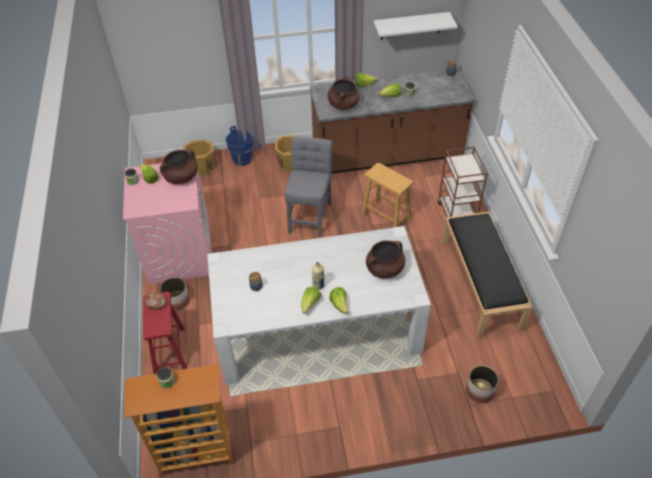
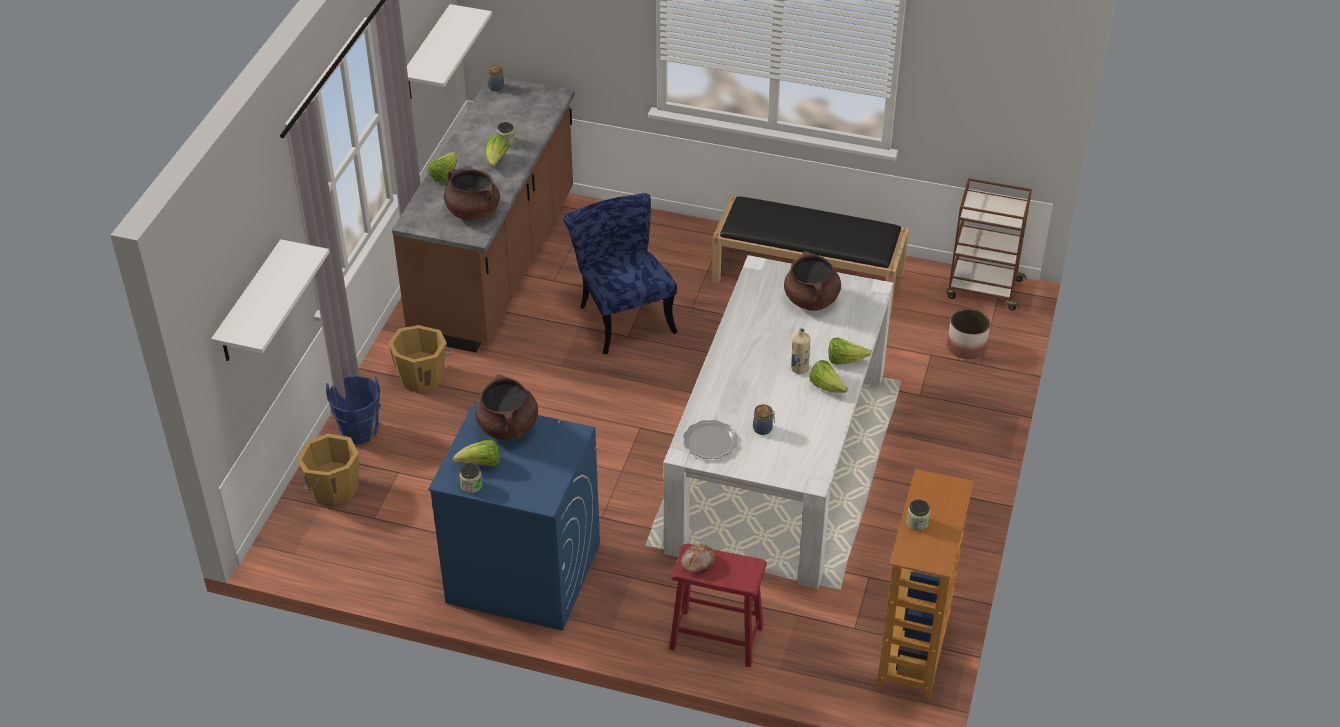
camera: 65 degrees left, 5 degrees down
(174, 48) = (250, 304): none -> white shelf
(176, 301) = (623, 603): planter -> none
(179, 253) = (522, 573): pink washing machine -> blue washing machine
(233, 267) = (709, 442): none -> plate
(310, 215) = (557, 394): grey chair -> none
(386, 216) = (622, 315): brown stool -> blue chair
(456, 214) = (671, 246): brown cart -> brown cart (982, 289)

